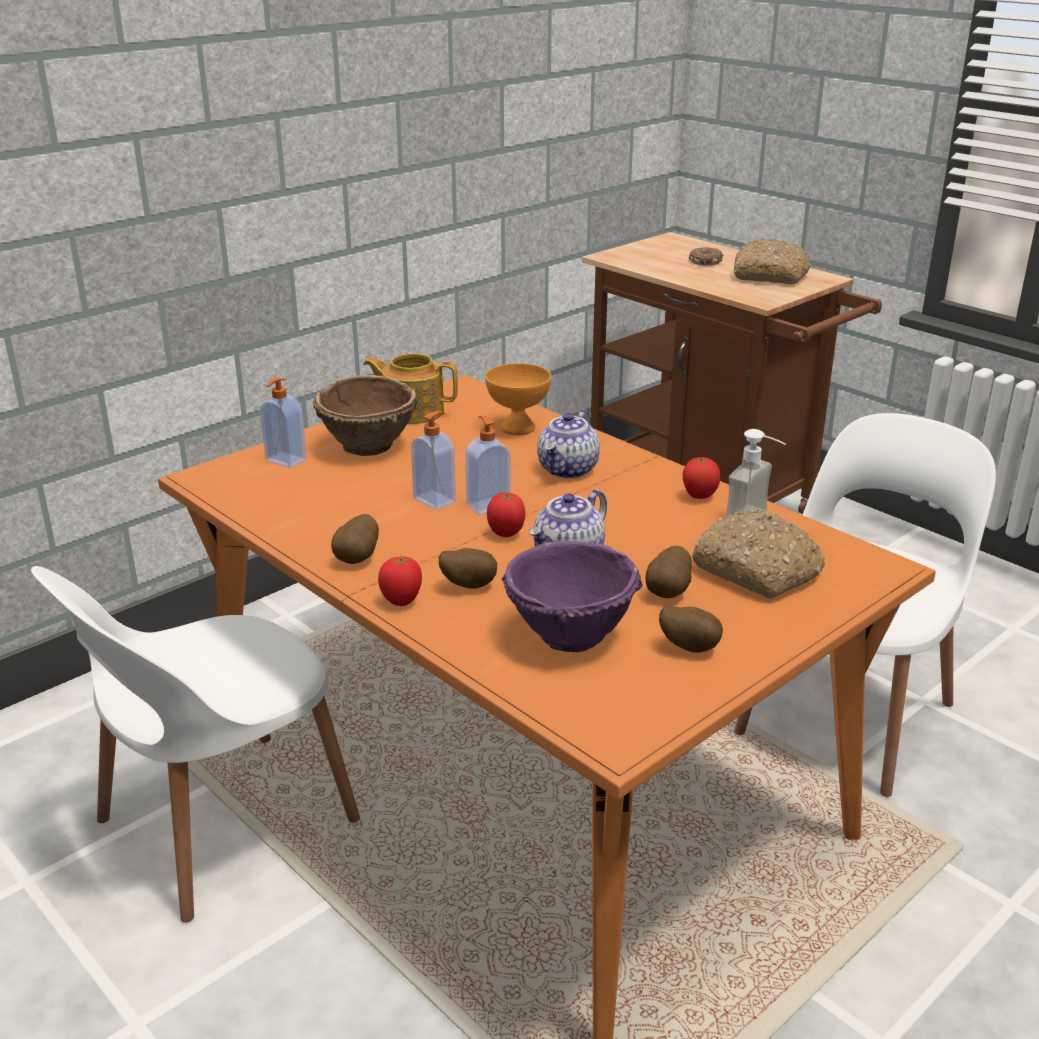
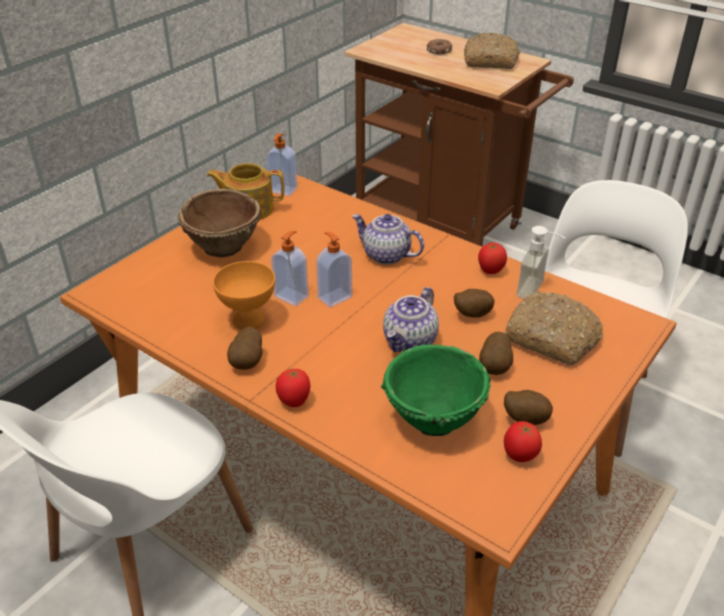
camera: 10 degrees left, 10 degrees up
(285, 461) = (161, 268): soap dispenser -> soap dispenser (282, 190)
(468, 585) = (341, 379): potato -> potato (471, 314)
(506, 534) = (356, 324): tomato -> tomato (519, 456)
(519, 427) = (336, 217): orange bowl -> orange bowl (249, 320)
(568, 470) = (385, 255): teapot -> teapot turned 105 degrees clockwise
(569, 635) = (433, 419): purple bowl -> green bowl

